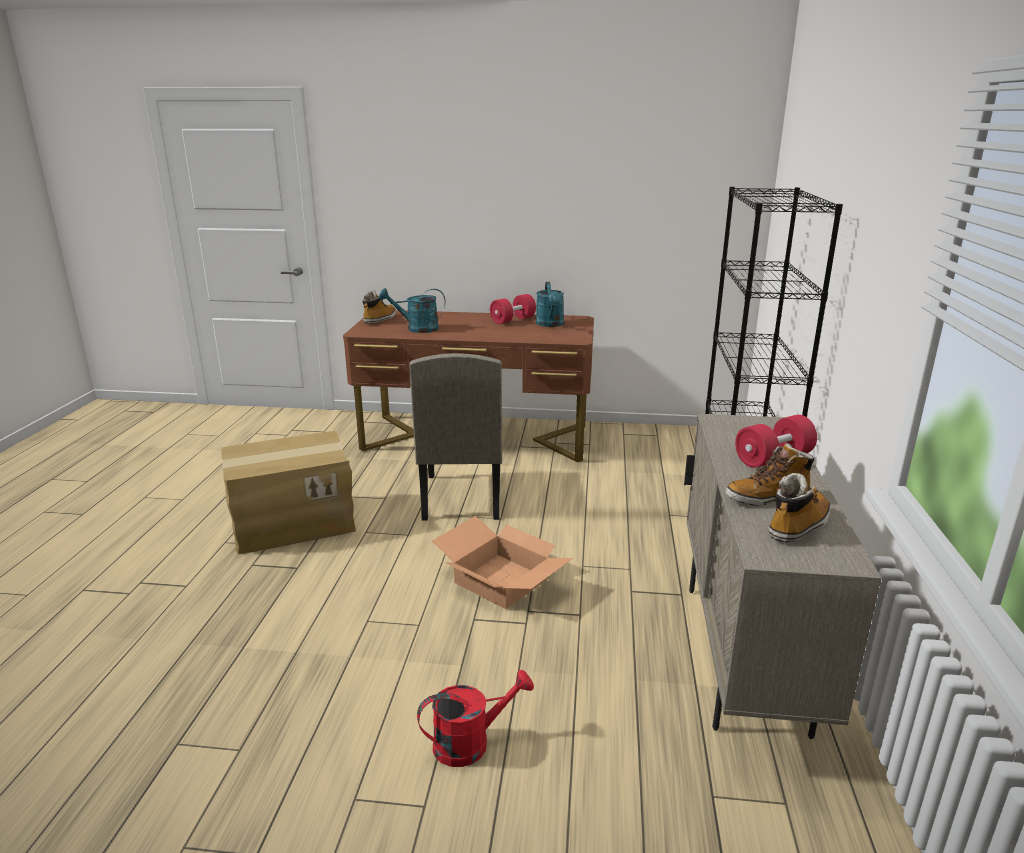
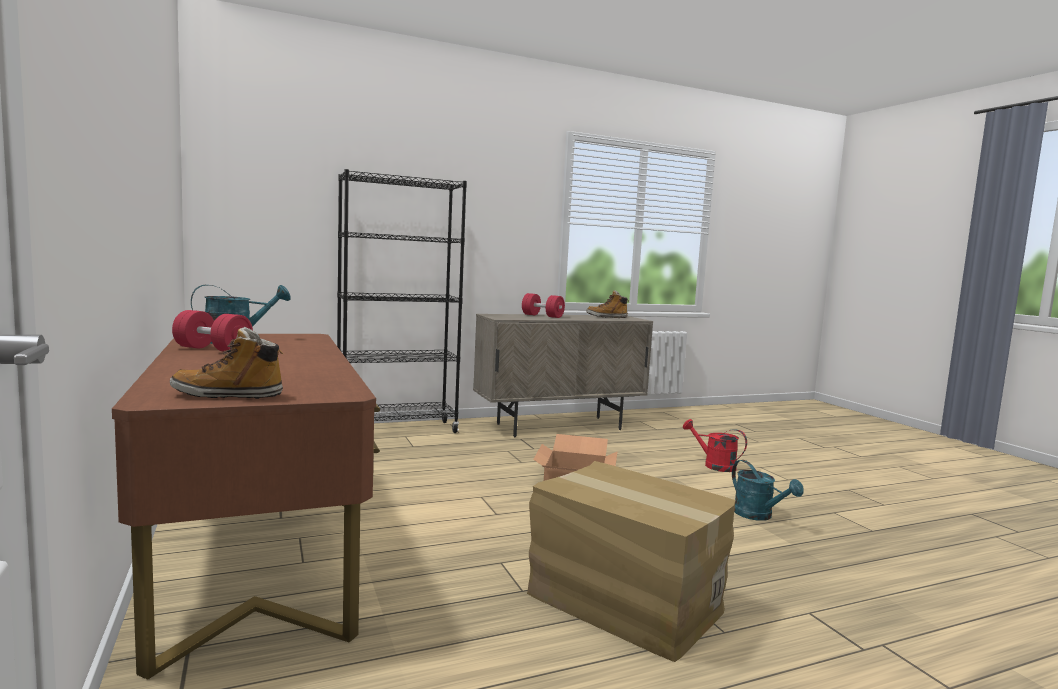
camera: 120 degrees left, 15 degrees down
(416, 329) = (293, 374): turquoise watering can -> turquoise watering can (758, 516)
(461, 497) = (454, 521): beige chair -> none
(767, 498) = (588, 318): boot -> none

